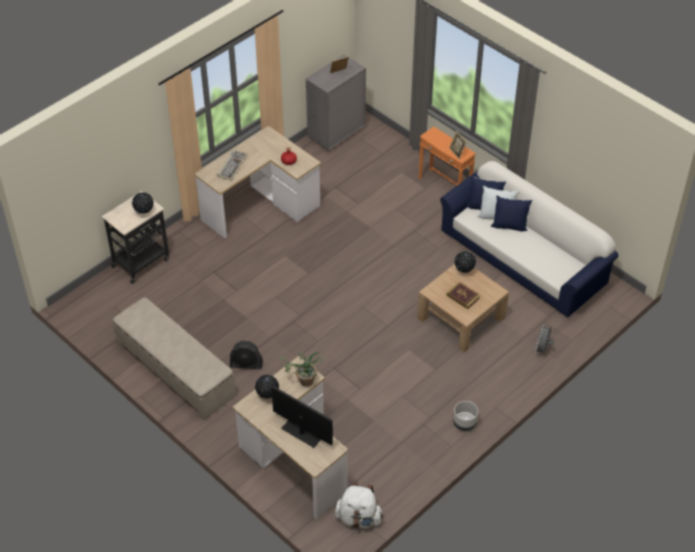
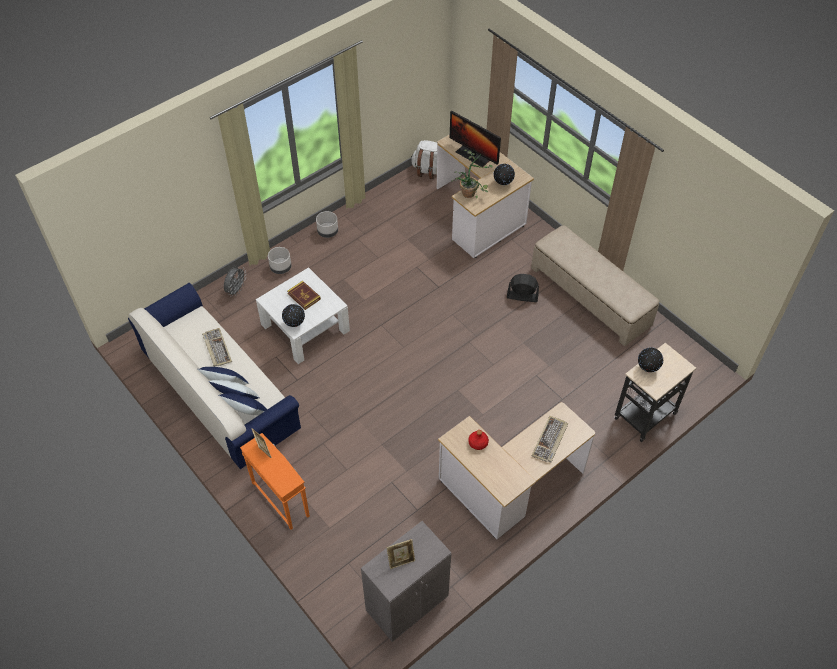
camera: 175 degrees left, 5 degrees up
(461, 318) = (305, 327): brown coffee table -> white coffee table
(504, 377) = (280, 267): none -> grey planter
(530, 252) = (216, 348): none -> keyboard

